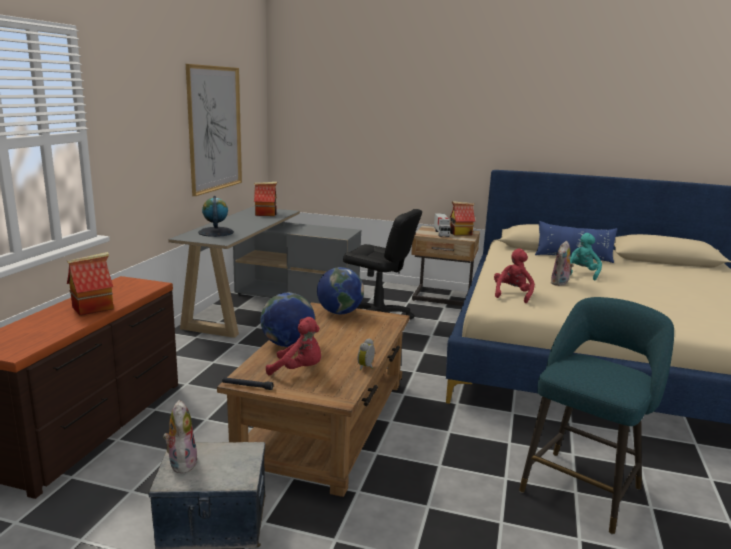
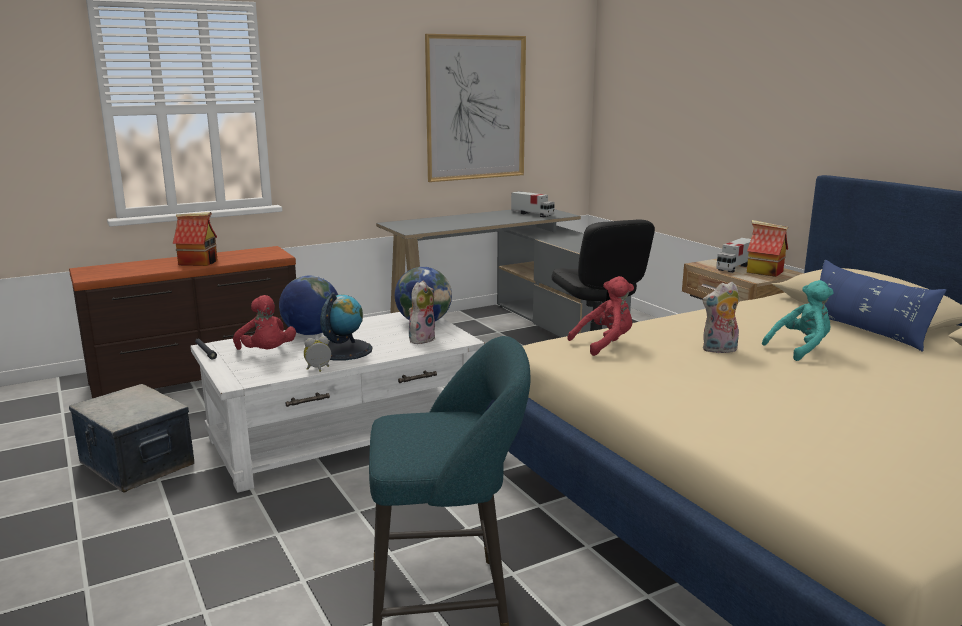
camera: 45 degrees right, 0 degrees up
(181, 462) = (118, 397): plush toy -> plush toy (421, 339)
(215, 232) = (431, 223): globe -> globe (343, 350)
(266, 214) = (532, 214): toy house -> toy truck
(325, 423) = (342, 435): brown coffee table -> white coffee table

